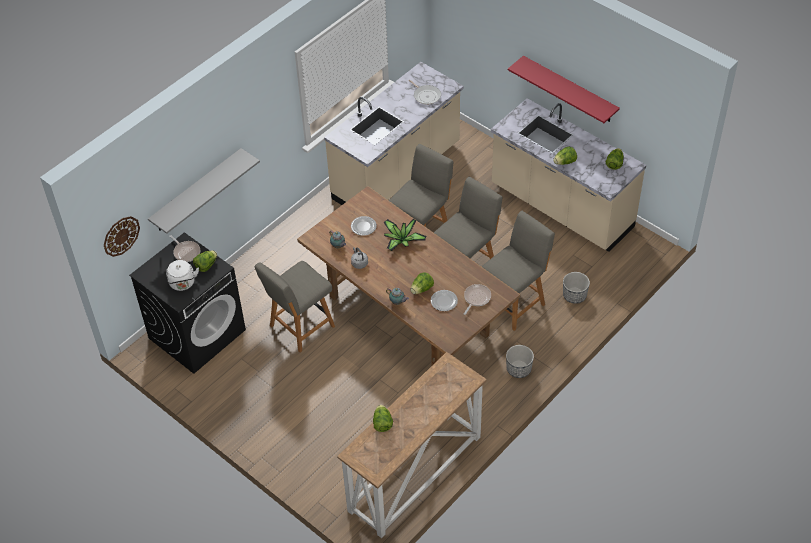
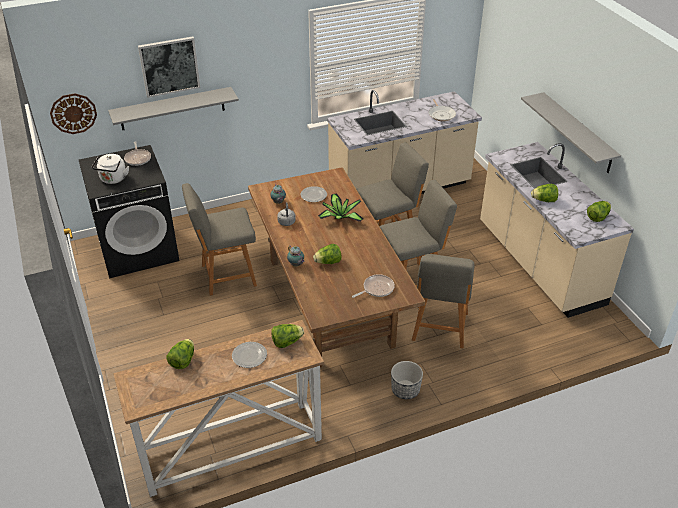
camera: 25 degrees right, 10 degrees down
(192, 156) = (169, 66): none -> picture
(206, 265) = (144, 173): lettuce -> lettuce (287, 342)
(443, 301) = (341, 279): plate -> plate (249, 355)
(514, 303) = (439, 328): grey chair -> grey chair turned 120 degrees clockwise
(569, 90) = (577, 133): red shelf -> grey shelf
(574, 296) = (507, 344): planter -> none

